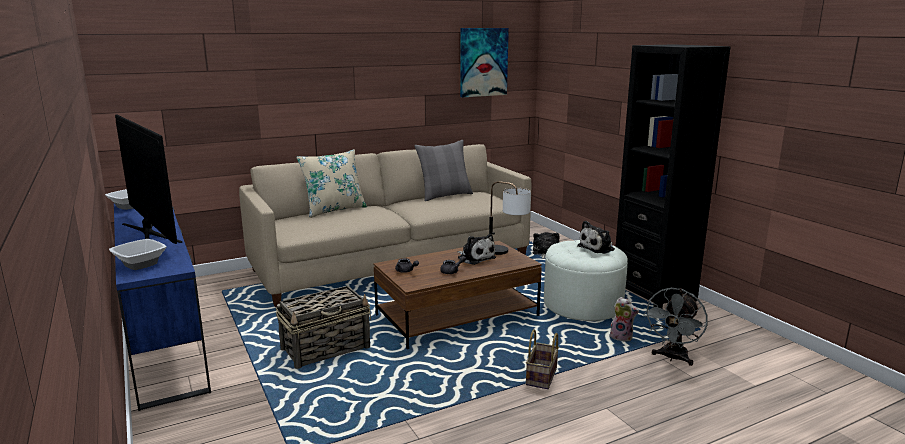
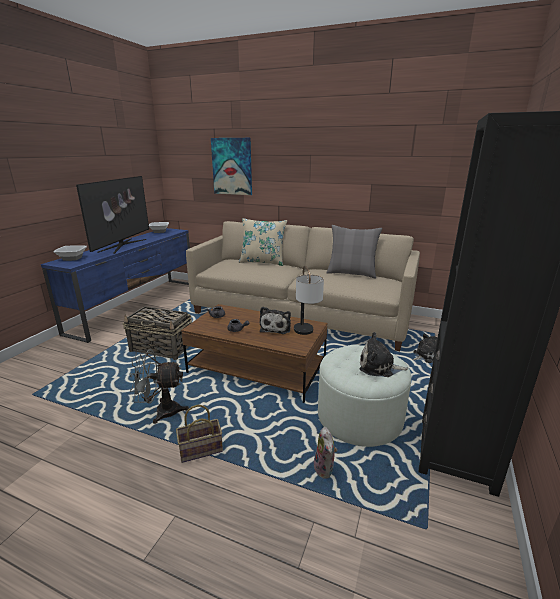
camera: 50 degrees right, 5 degrees up
(483, 62) = (439, 156): picture -> picture (232, 166)
(672, 358) = (325, 529): grey fan -> grey fan (161, 412)

